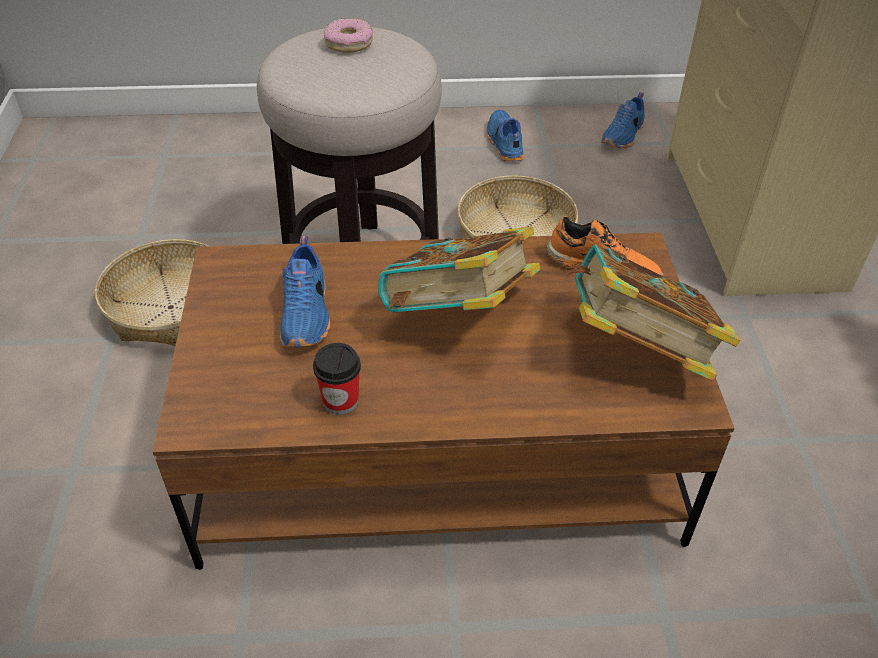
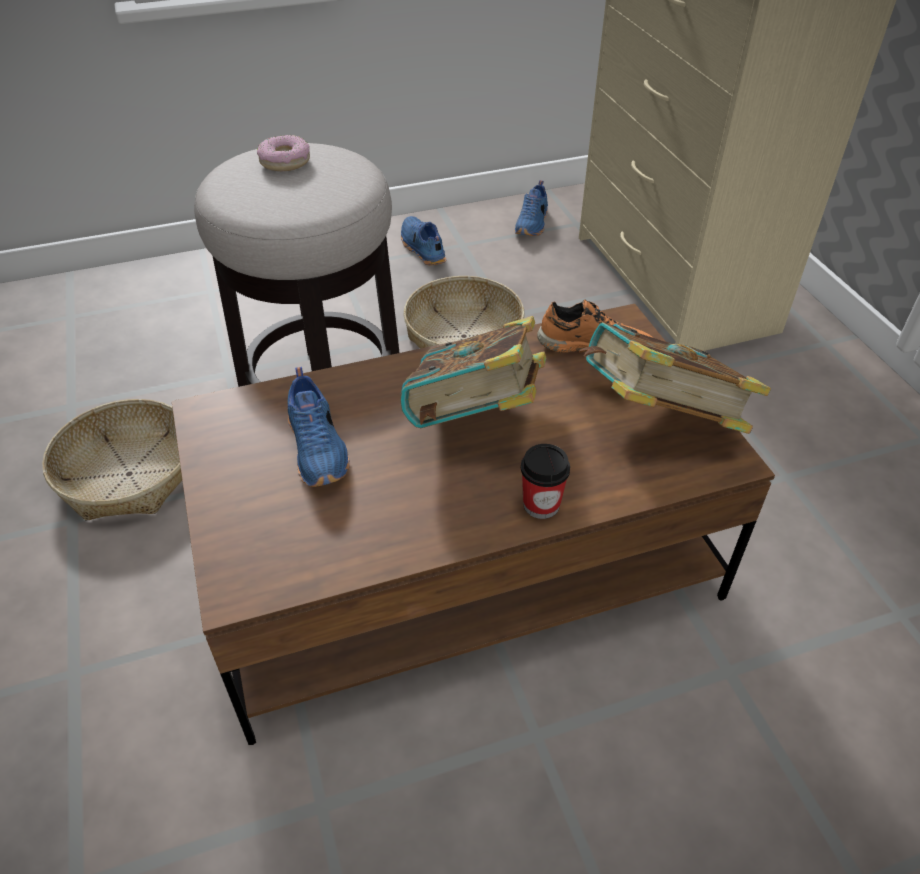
camera: 15 degrees left, 0 degrees up
(340, 401) = (388, 531): cup -> cup (541, 504)

